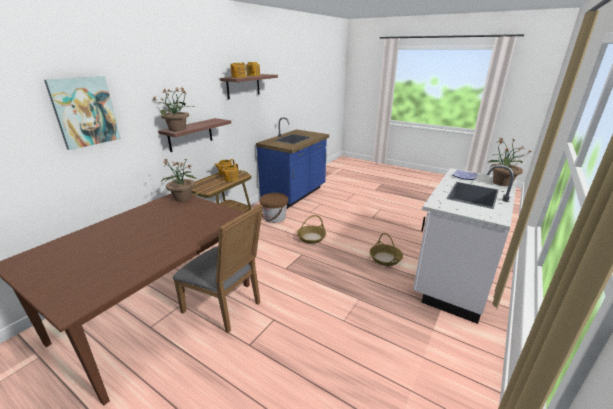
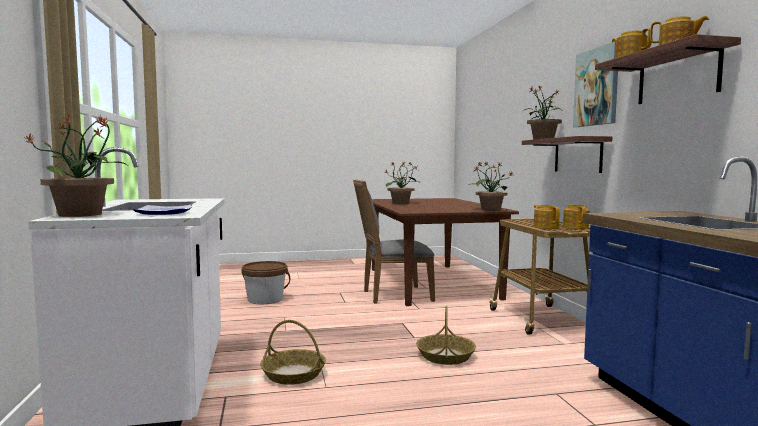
camera: 135 degrees right, 20 degrees down
(85, 112) = (516, 114): picture -> picture (597, 87)
(149, 253) = (401, 203): none -> potted plant
(274, 218) = (564, 357): brown bucket -> brown bucket (265, 299)

